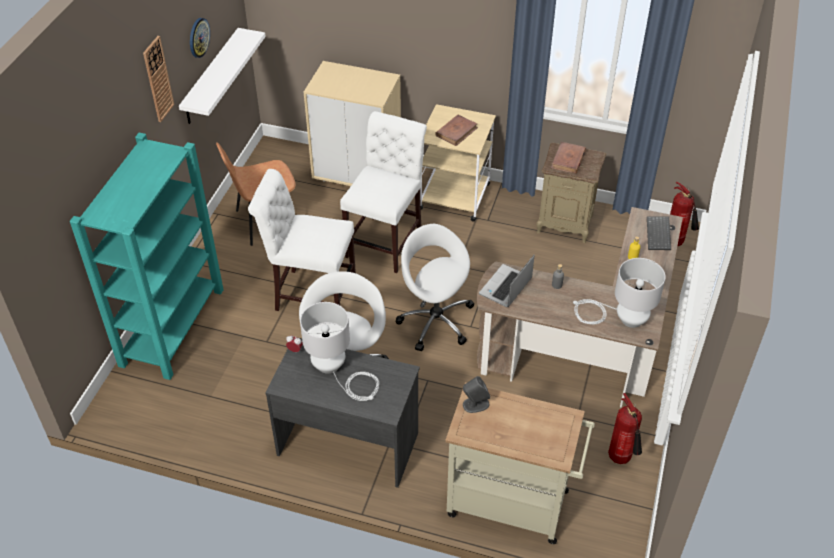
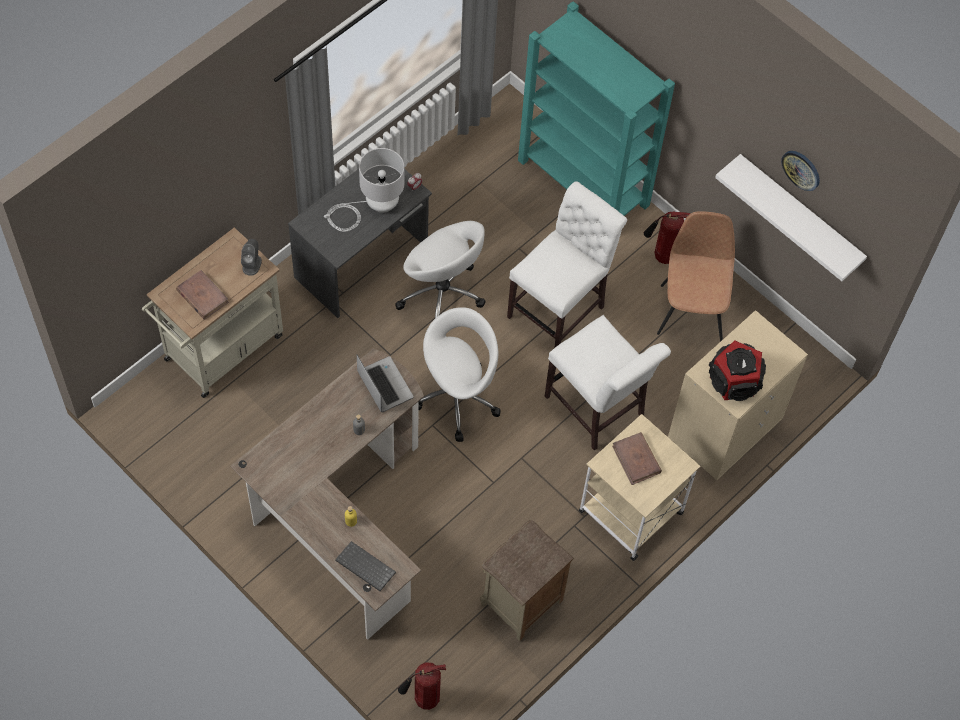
camera: 115 degrees right, 15 degrees up
(158, 79) = (727, 103): wall clock -> none
(371, 84) = (734, 380): none -> speaker
(568, 160) = (532, 556): brown book -> brown book (202, 296)
(615, 316) = (289, 455): white table lamp -> none
(621, 459) = (204, 461): fire extinguisher -> fire extinguisher (661, 257)

